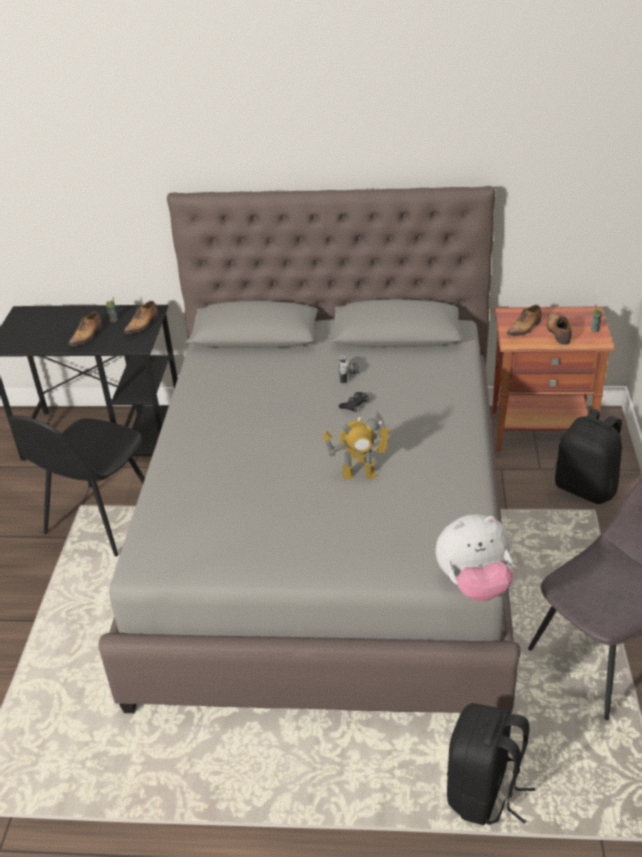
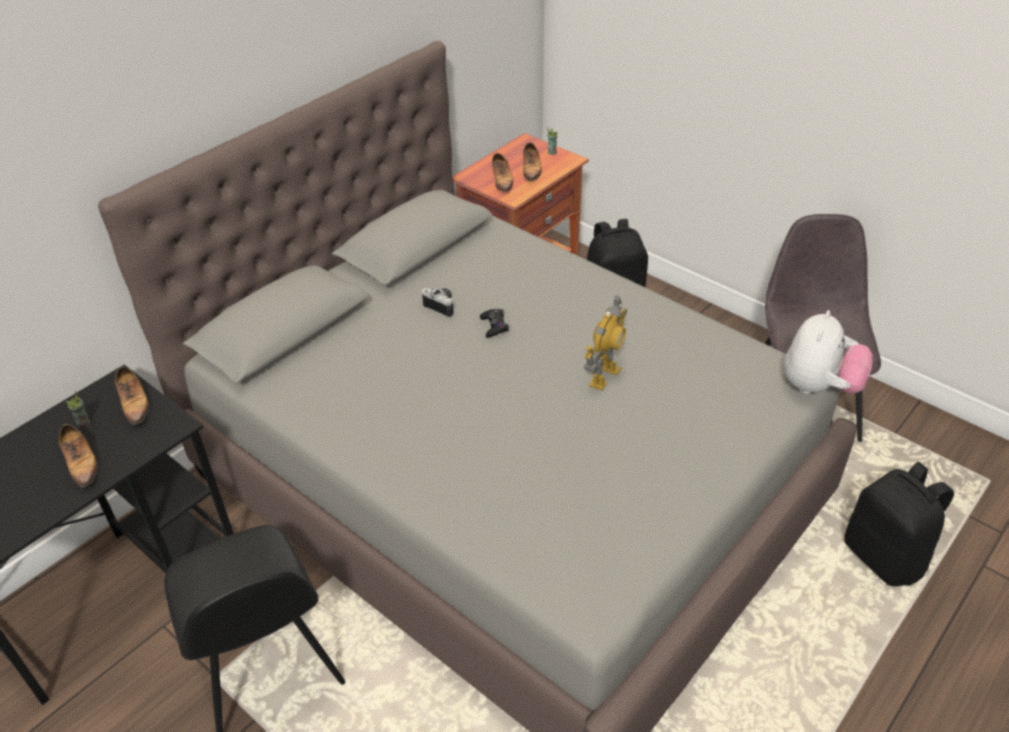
camera: 55 degrees left, 5 degrees up
(558, 332) = (531, 169): shoe -> shoe turned 120 degrees counterclockwise

